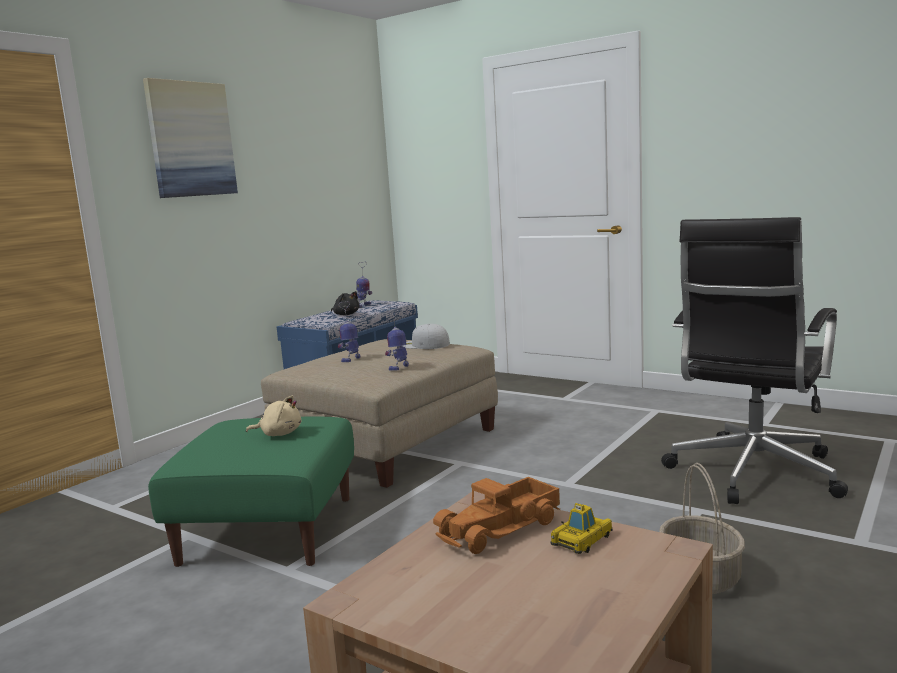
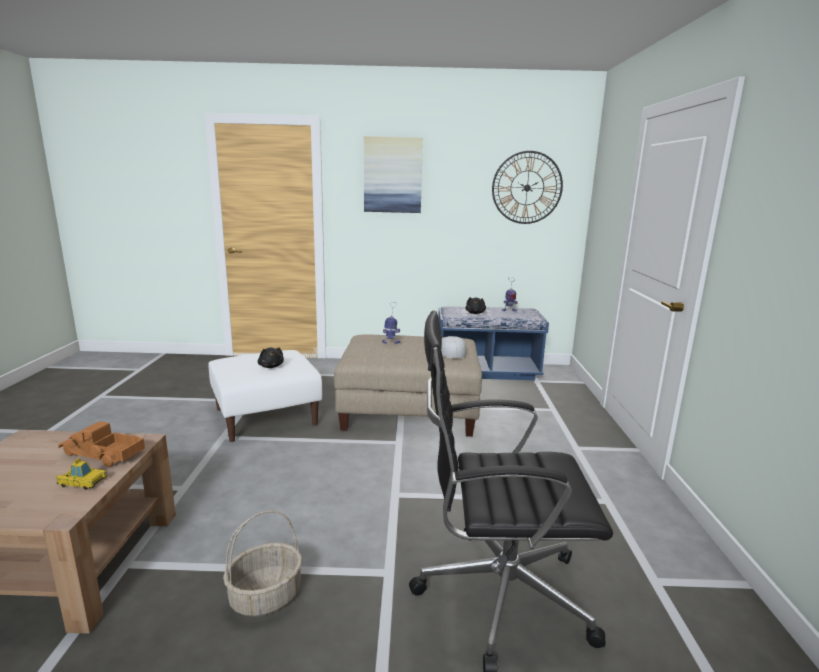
camera: 55 degrees right, 5 degrees up
(269, 530) = (265, 417): green ottoman -> white ottoman
(279, 434) = (271, 366): beige plush toy -> black plush toy
(335, 152) = (527, 188): none -> wall clock
(399, 367) = (387, 358): toy robot -> none

